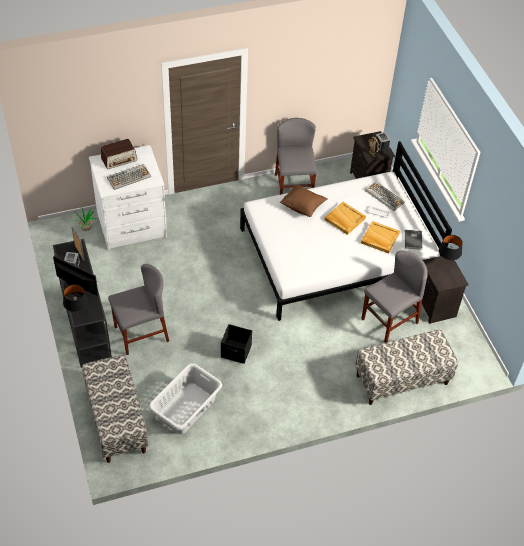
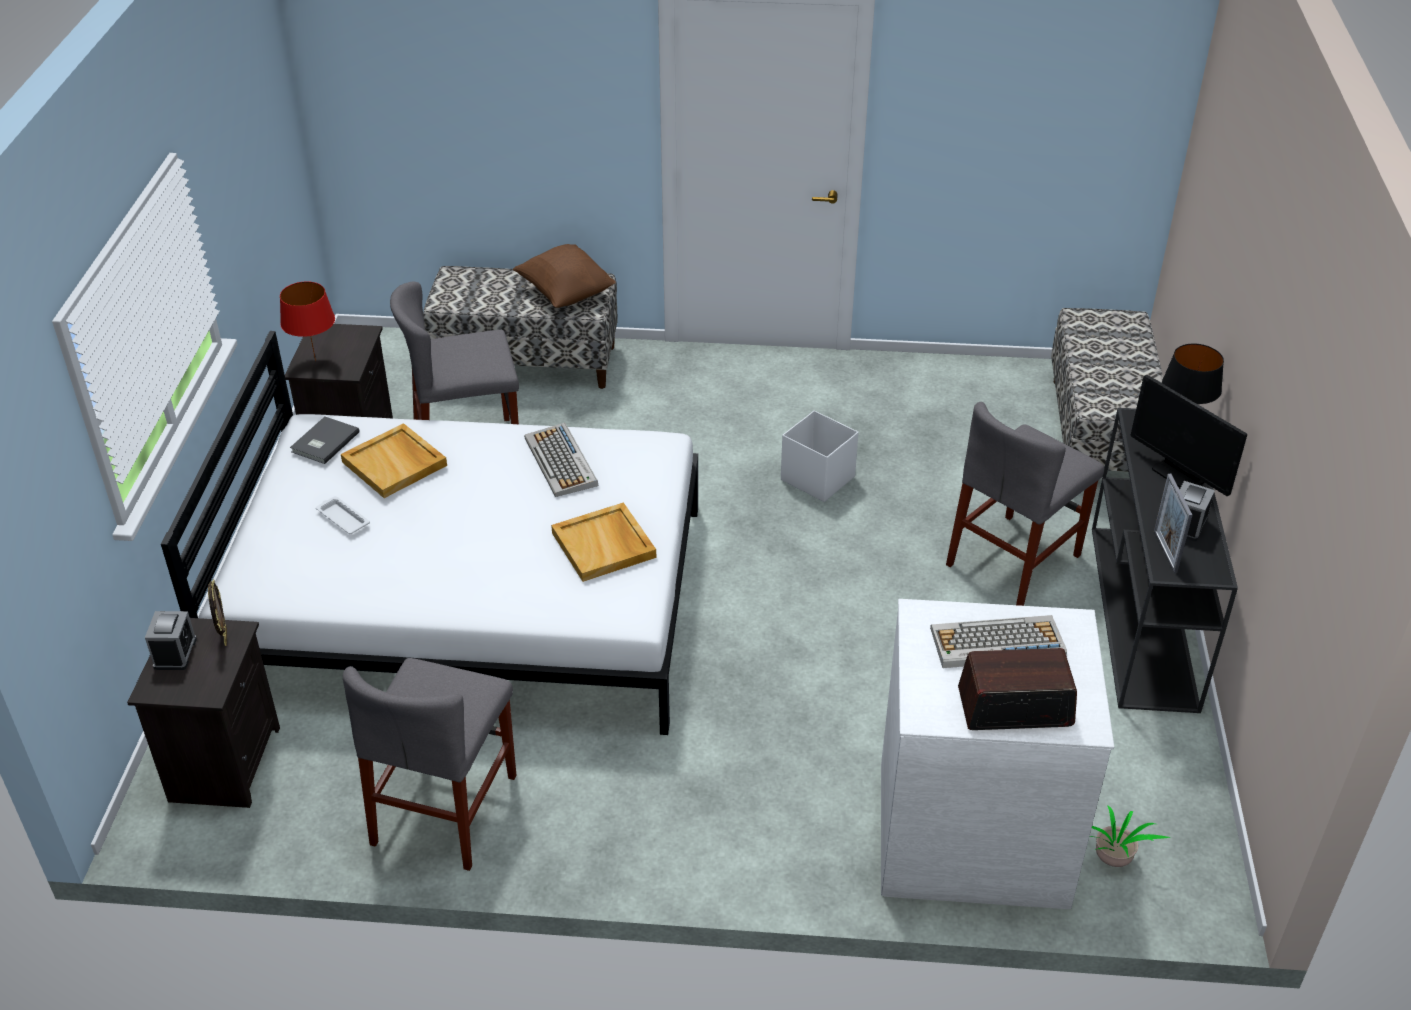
camera: 155 degrees left, 10 degrees down
(141, 334) = (1014, 560): grey chair -> grey chair turned 45 degrees counterclockwise
(186, 408) = (956, 419): grey laundry basket -> none
(236, 352) = (817, 478): black storage box -> white storage box
(302, 207) = (517, 583): brown pillow -> brown pillow (566, 293)
(344, 219) = (438, 525): beige tray -> beige tray (604, 545)
(384, 196) = (292, 552): keyboard -> keyboard (562, 462)
(446, 265) = (316, 361): black table lamp -> red table lamp

